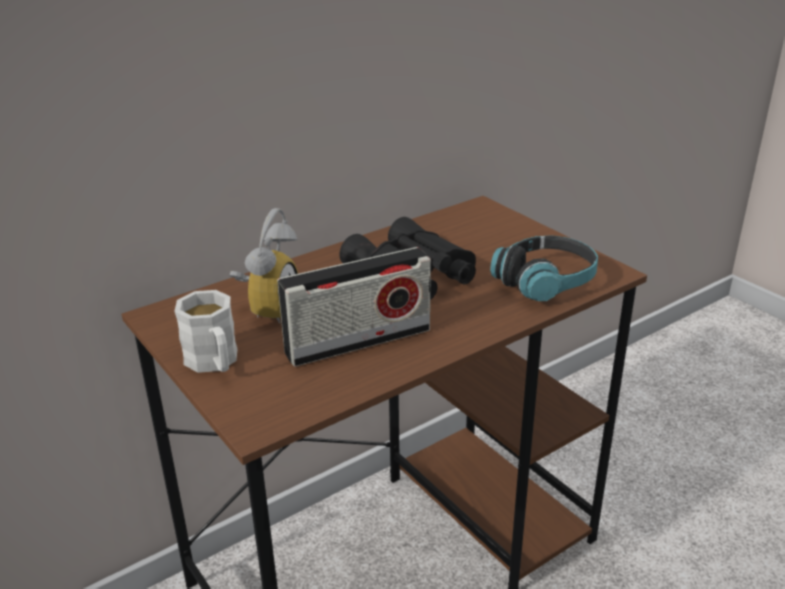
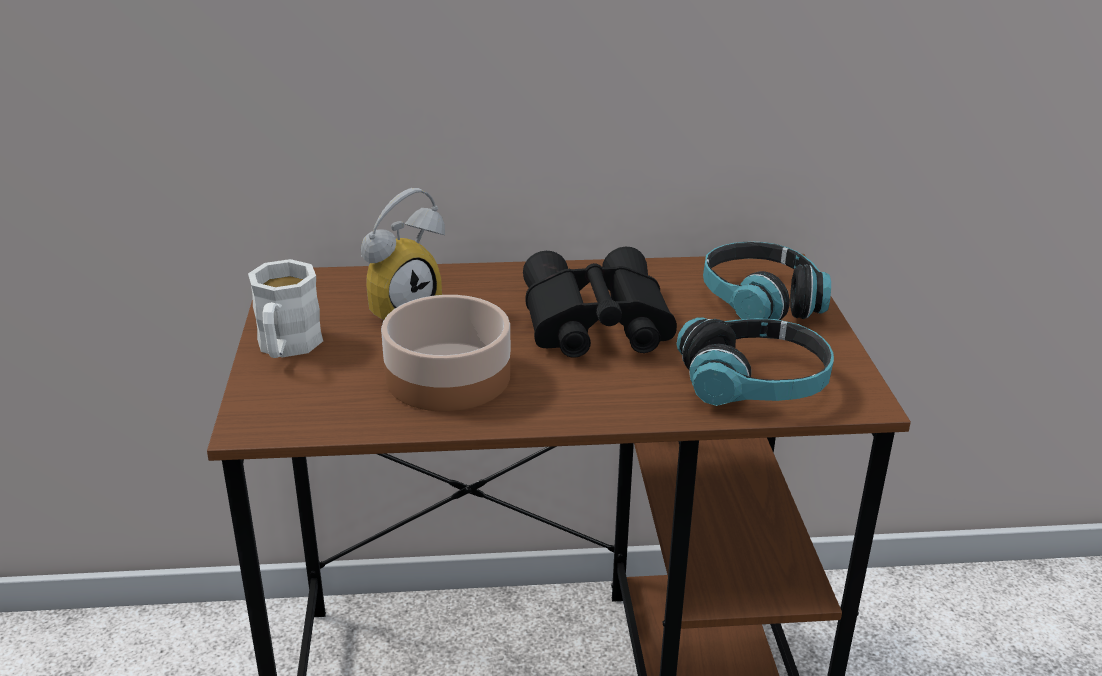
camera: 30 degrees right, 0 degrees up
(358, 341) = (450, 376): radio -> bowl
(492, 231) = (760, 301): none -> headphones

